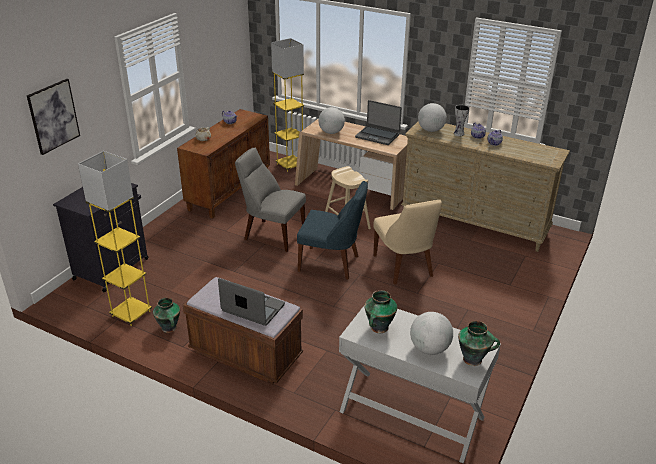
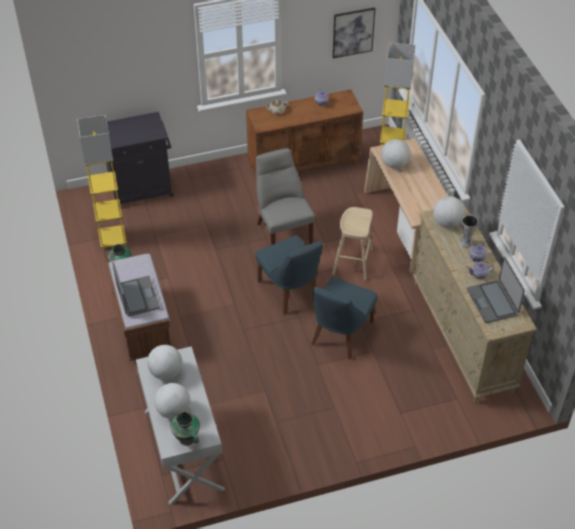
camera: 45 degrees right, 15 degrees up
(53, 116) = (110, 58): picture -> picture (353, 32)
(377, 136) = (428, 193): laptop -> laptop (493, 302)
(379, 328) = (166, 372): vase -> globe
(404, 267) = (340, 335): beige chair -> blue chair

